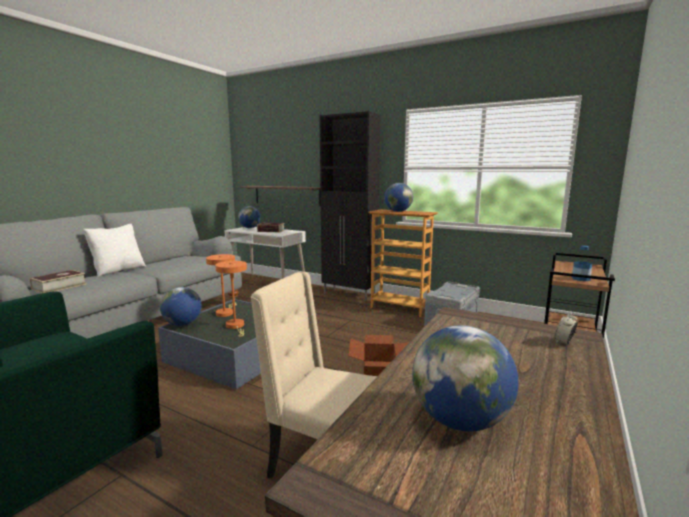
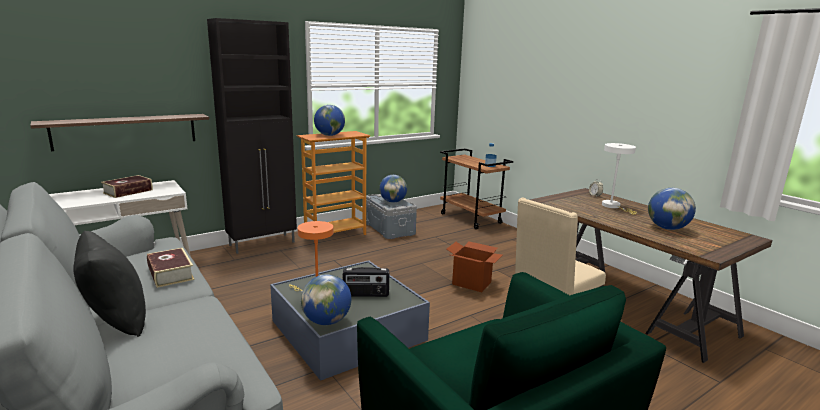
camera: 65 degrees left, 5 degrees up
(59, 286) = (177, 364): book -> book (170, 274)
(118, 270) = (116, 320): white pillow -> black pillow
(236, 326) = (366, 294): orange table lamp -> radio
(249, 228) = (63, 196): globe -> globe (393, 201)
(522, 361) = (613, 206): none -> white table lamp

